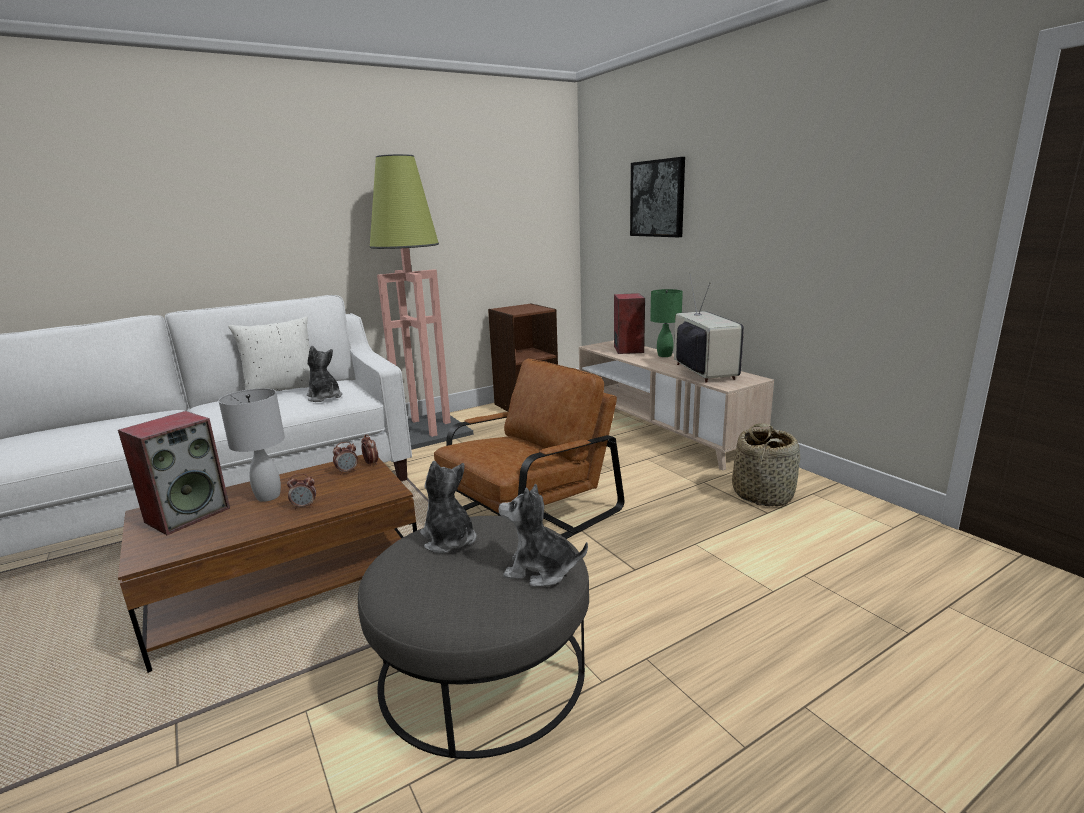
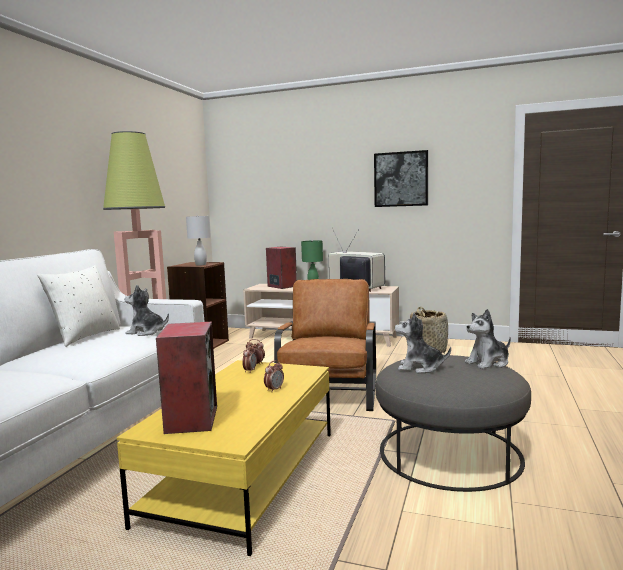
camera: 40 degrees left, 10 degrees down
(268, 496) = (228, 394): white table lamp -> white table lamp (200, 264)
(287, 584) = (244, 475): brown coffee table -> yellow coffee table
(657, 198) = (291, 181): picture -> picture (401, 179)

